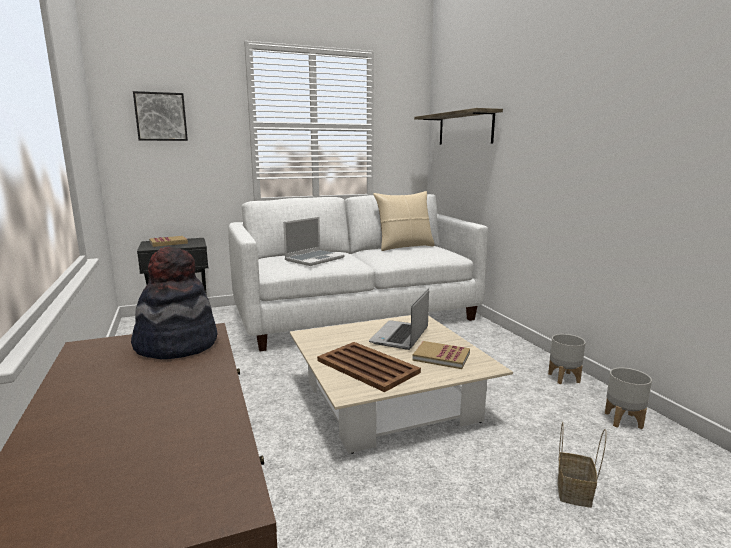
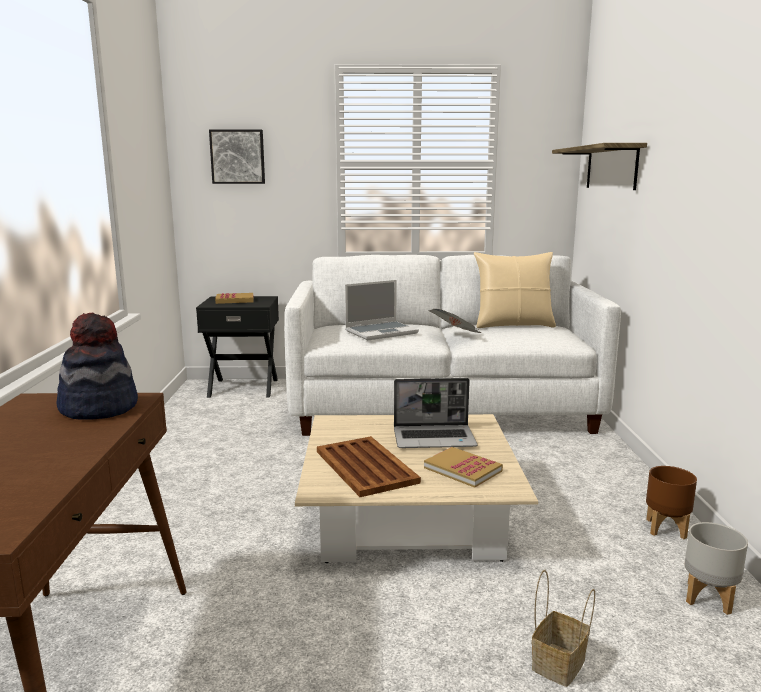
camera: 20 degrees right, 0 degrees up
(372, 257) = (456, 335): none -> newspaper
(400, 336) = (435, 438): laptop -> laptop turned 135 degrees counterclockwise
(564, 378) = (667, 529): grey planter -> brown planter

